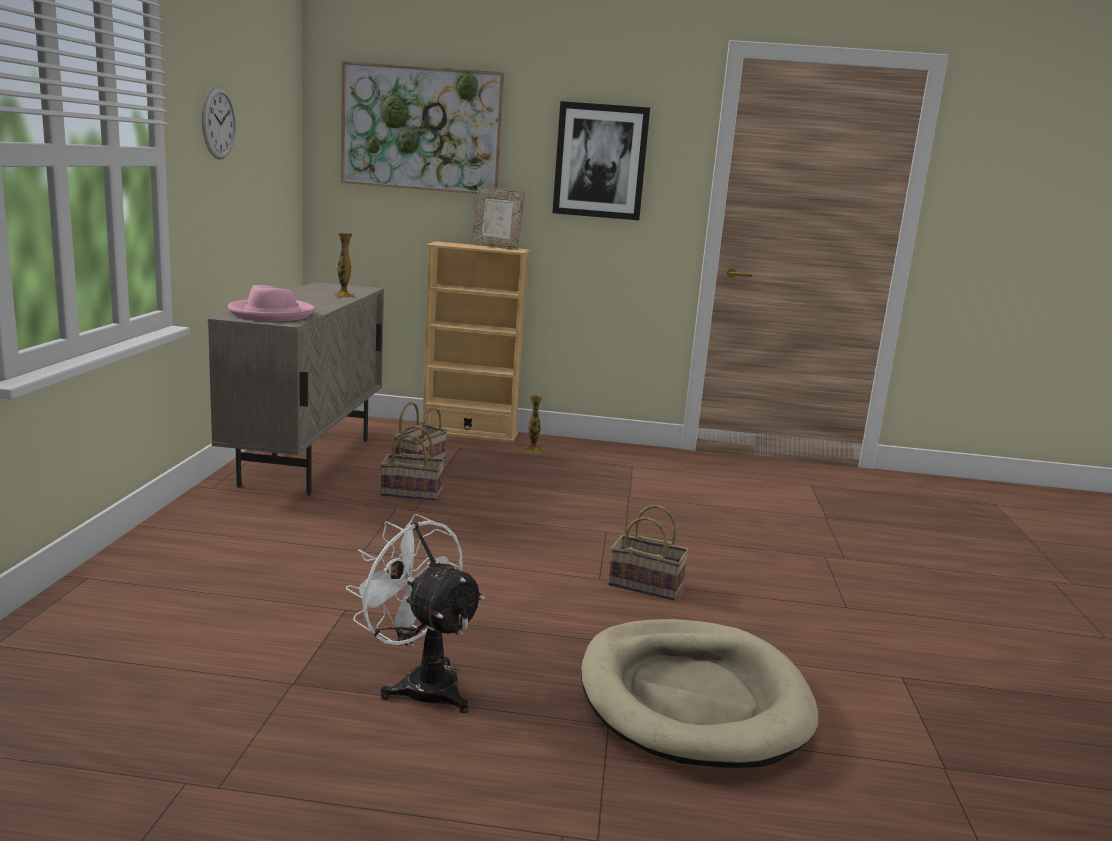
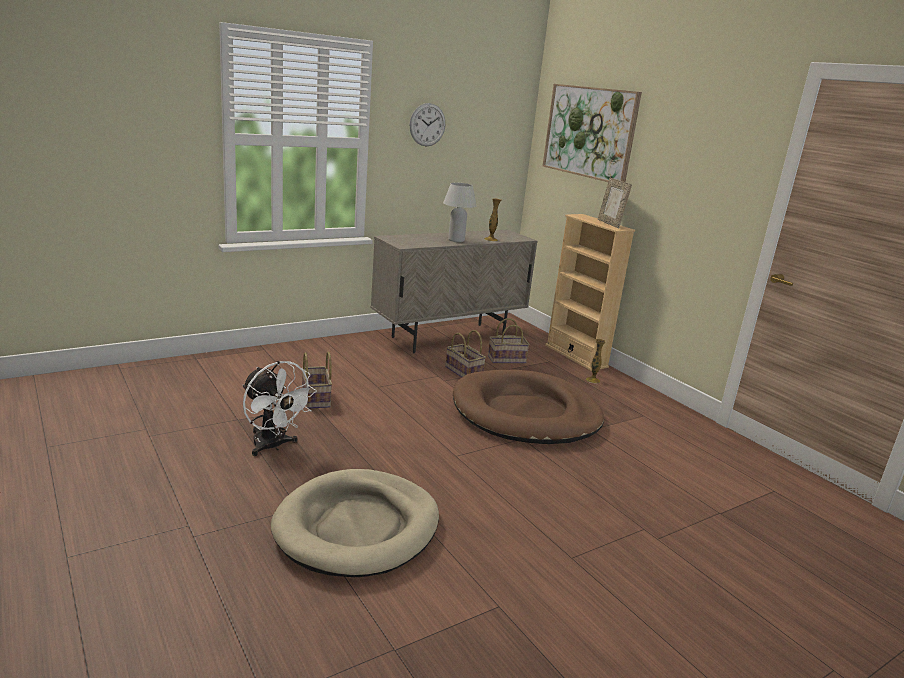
camera: 50 degrees right, 5 degrees up
(271, 314) = (411, 240): pink hat -> none
(315, 304) = (456, 240): none -> white table lamp
(420, 683) = (273, 446): white fan -> white fan turned 135 degrees clockwise
(556, 507) = (526, 413): none -> brown dog bed
(600, 161) = (694, 166): picture -> none
(648, 585) = (473, 473): basket -> basket (317, 399)

